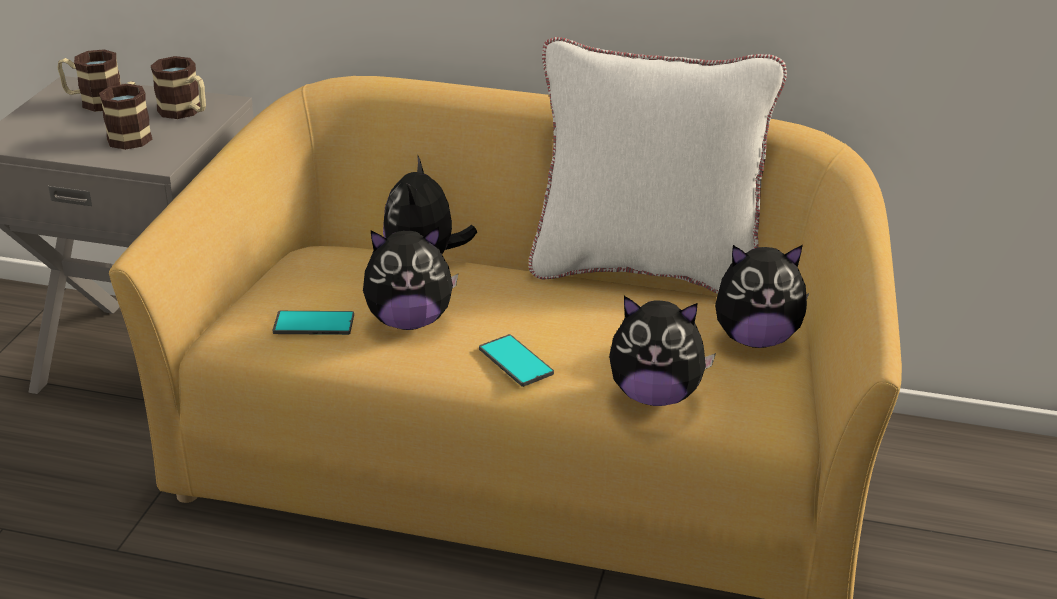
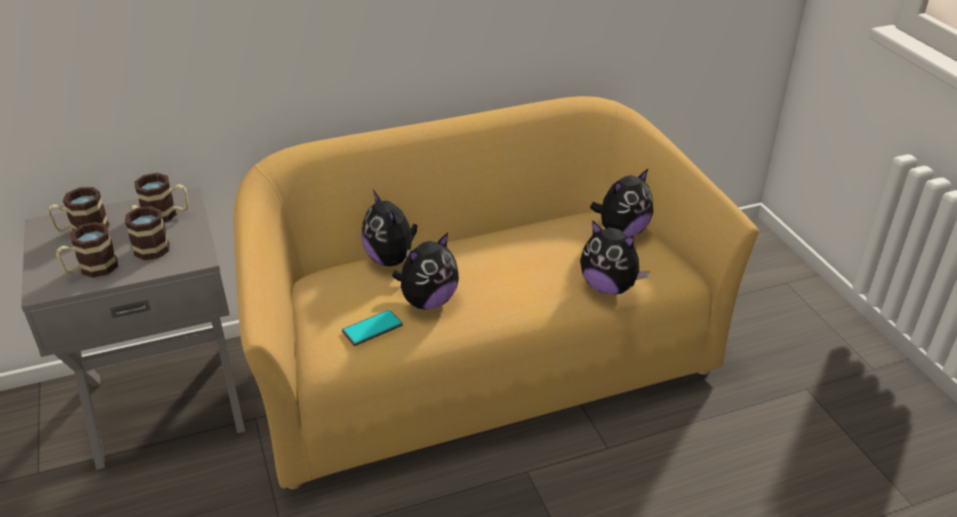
camera: 35 degrees left, 5 degrees up
(55, 139) = (91, 269): none -> mug
(515, 361) = (517, 300): phone -> none
(648, 270) = (521, 213): white pillow -> none
(656, 396) = (609, 287): plush toy -> plush toy turned 60 degrees clockwise

